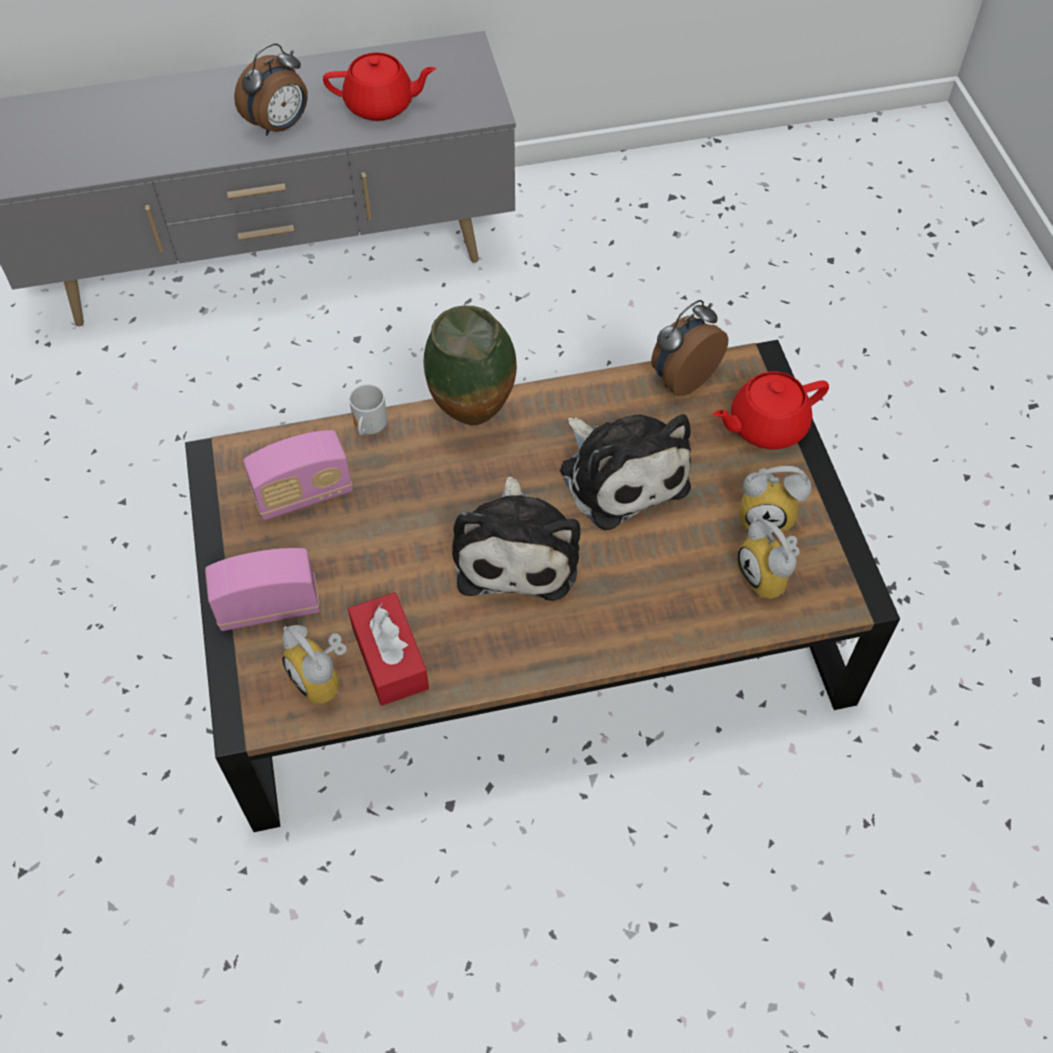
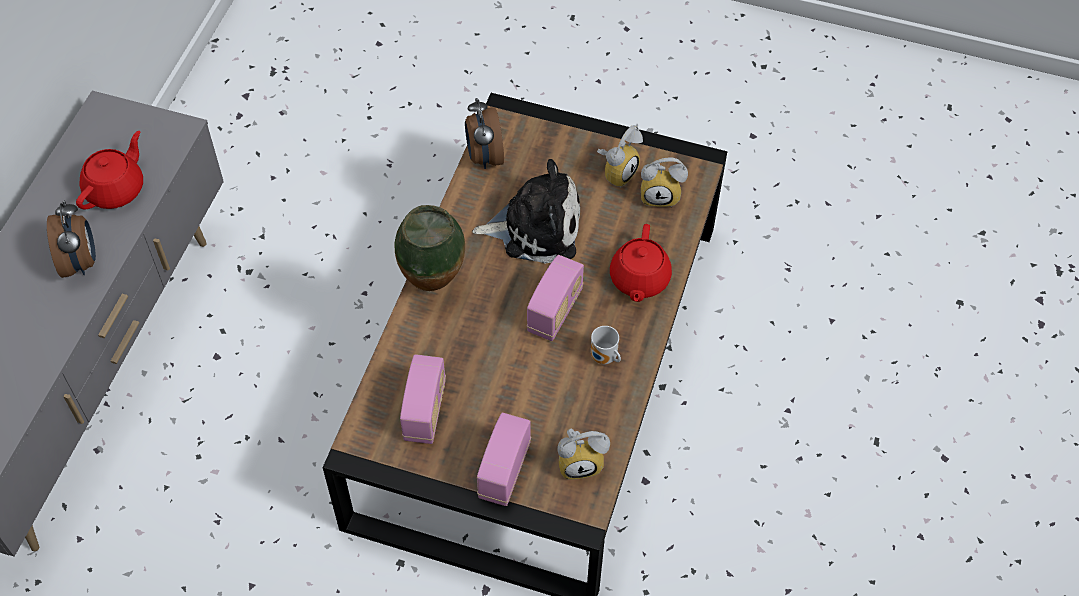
camera: 60 degrees left, 0 degrees up
(368, 428) = (395, 348): mug -> mug (604, 358)
(390, 658) = (589, 418): red tissue box -> none
(517, 550) = (555, 311): plush toy -> radio
(765, 425) = (553, 135): red teapot -> red teapot (639, 279)

